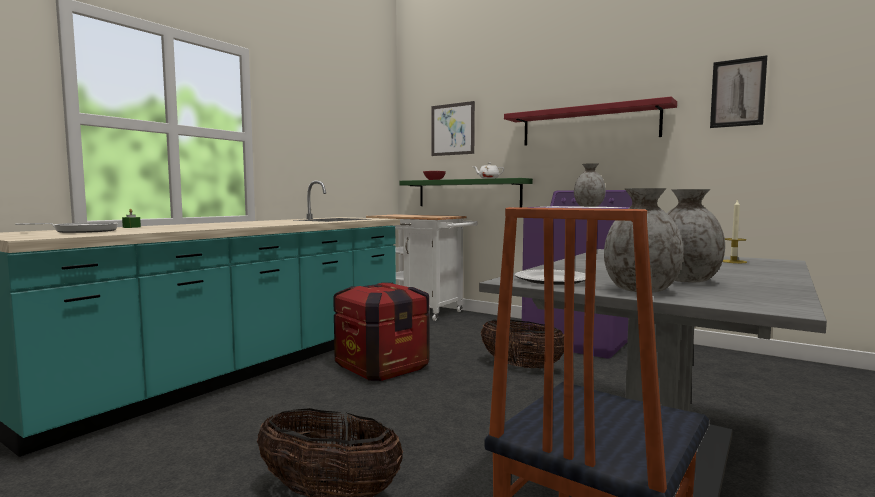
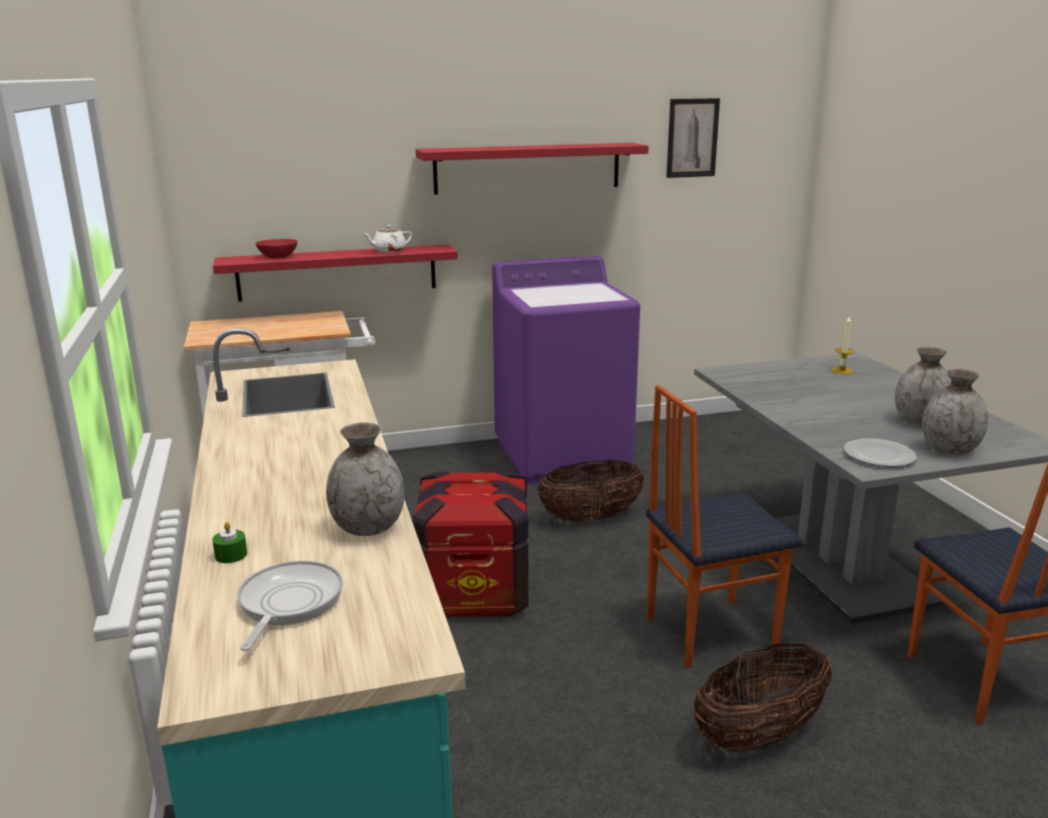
camera: 50 degrees left, 15 degrees up
(445, 438) = (708, 631): none -> chair
(452, 129) = (295, 163): picture -> none
(468, 193) = (337, 272): green shelf -> red shelf
(588, 206) = (572, 291): grey vase -> grey vase (367, 527)

